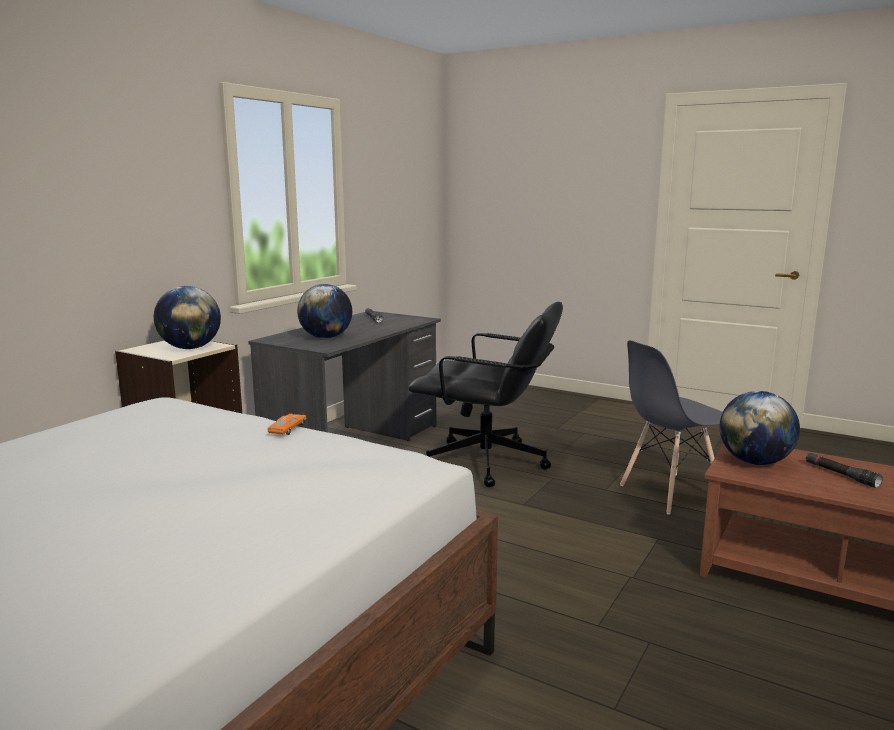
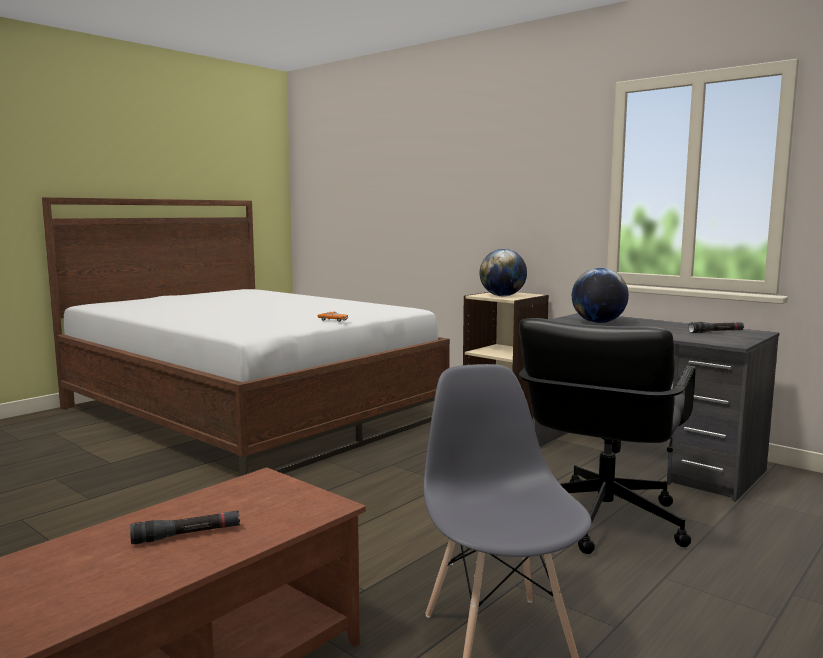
camera: 100 degrees right, 5 degrees down
(754, 462) = (271, 497): globe -> none

